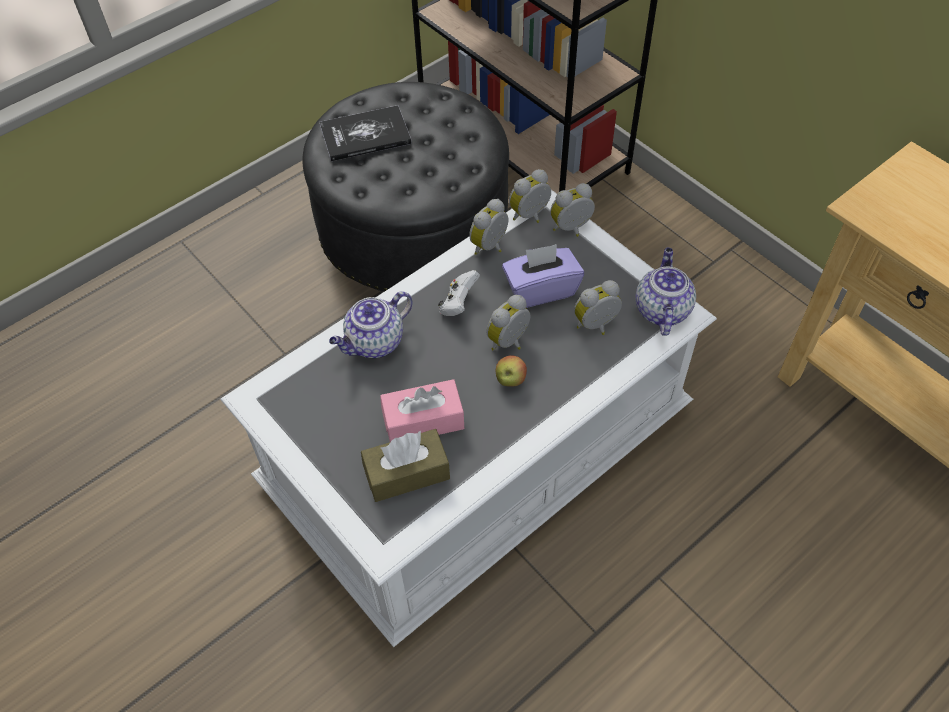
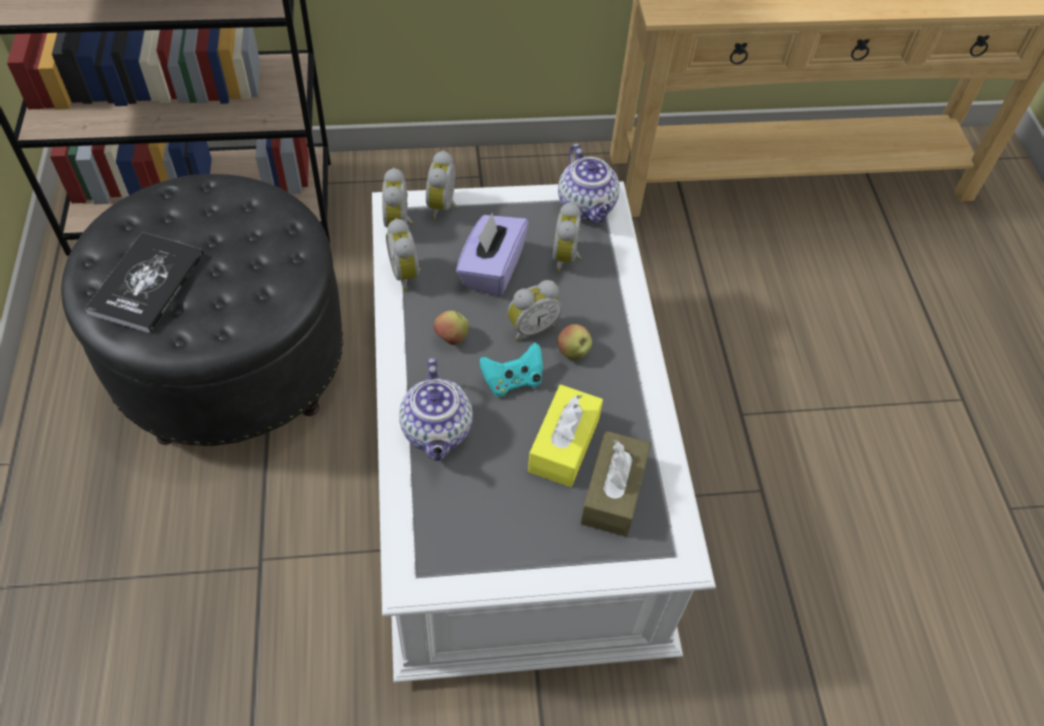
camera: 60 degrees left, 0 degrees up
(423, 420) = (564, 445): pink tissue box -> yellow tissue box
(453, 359) = (512, 380): none -> turquoise game controller
(458, 304) = (451, 338): white game controller -> apple
(510, 342) = (531, 327): alarm clock -> alarm clock turned 105 degrees counterclockwise
(661, 309) = (587, 207): teapot -> teapot turned 150 degrees counterclockwise

